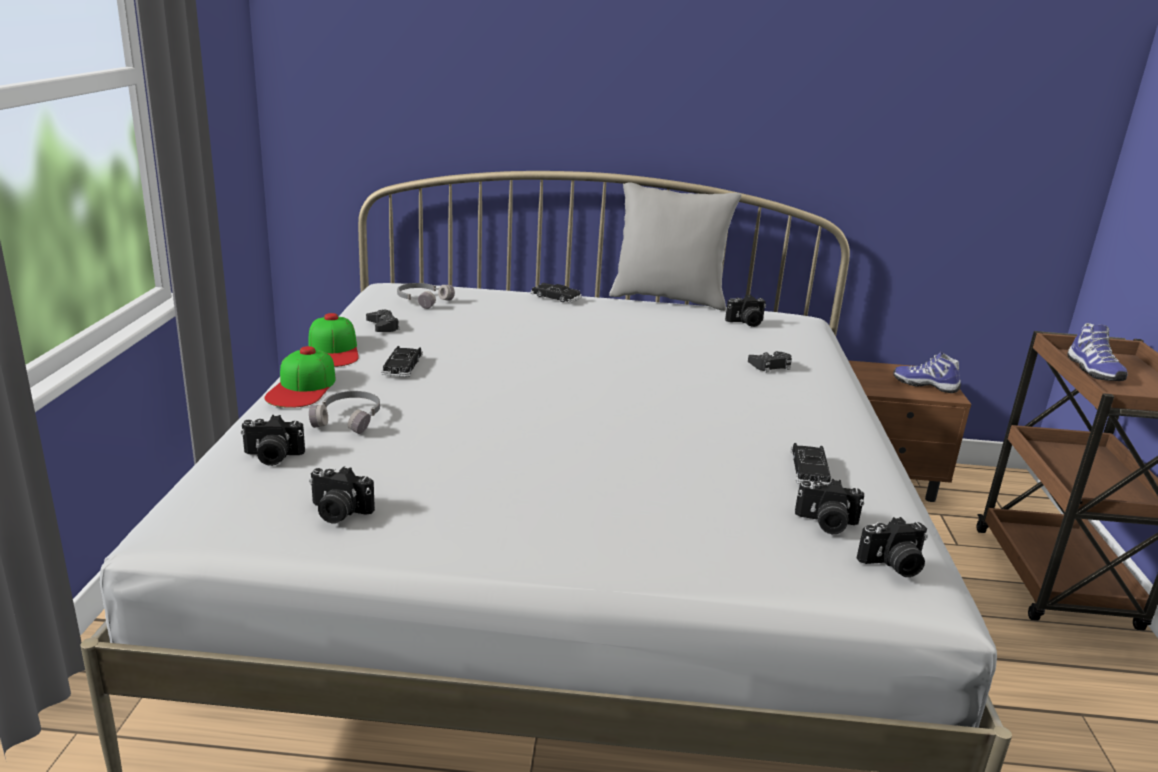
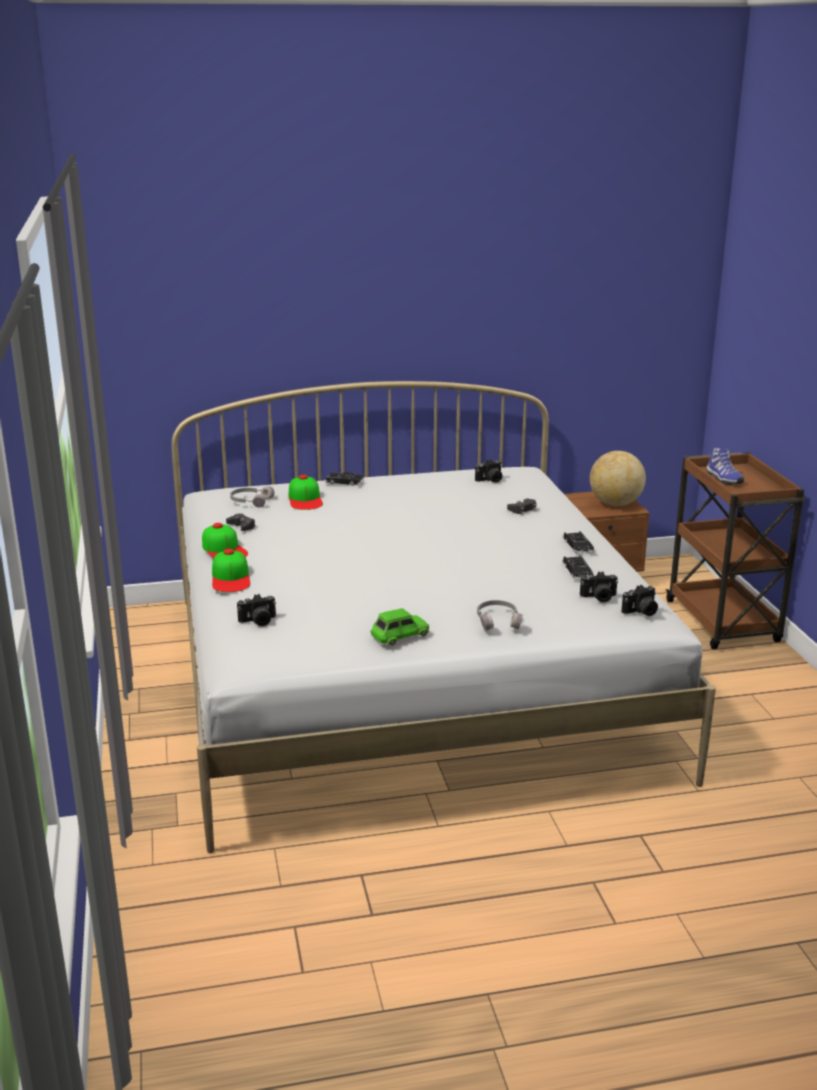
camera: 15 degrees left, 0 degrees up
(338, 512) = (328, 642): camera -> none
(349, 419) = (283, 591): grey headphones -> grey headphones (498, 621)
(402, 366) = (283, 552): black toy car -> black toy car (578, 546)
(456, 523) = (399, 635): none -> green toy car
(490, 308) = (305, 499): none -> cap
(668, 299) = (424, 470): grey pillow -> none
(925, 385) = (615, 504): shoe -> globe

